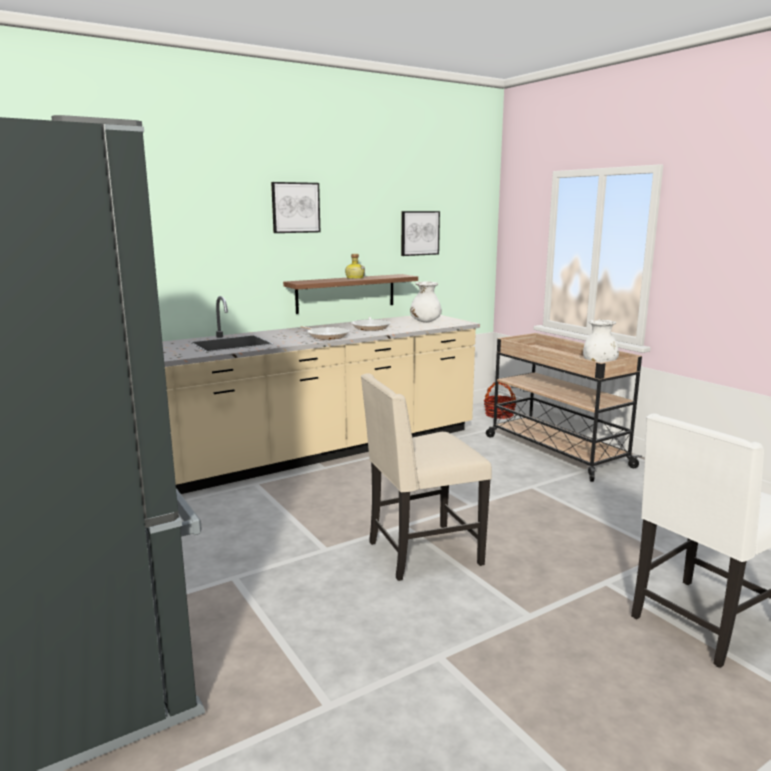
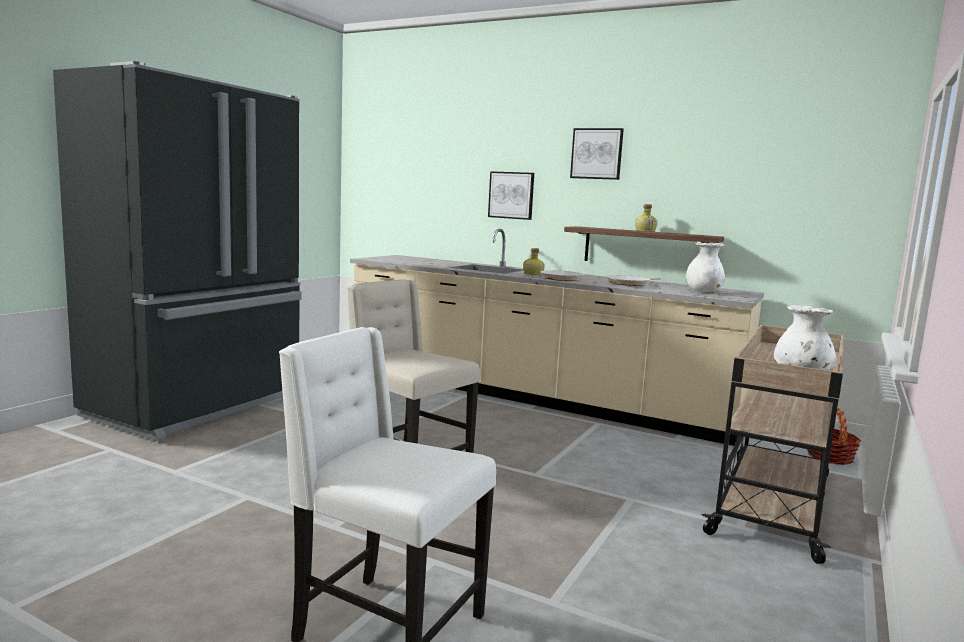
camera: 60 degrees right, 5 degrees down
(291, 338) = (533, 274): none -> bottle
(419, 233) = (757, 188): picture -> picture (511, 195)

